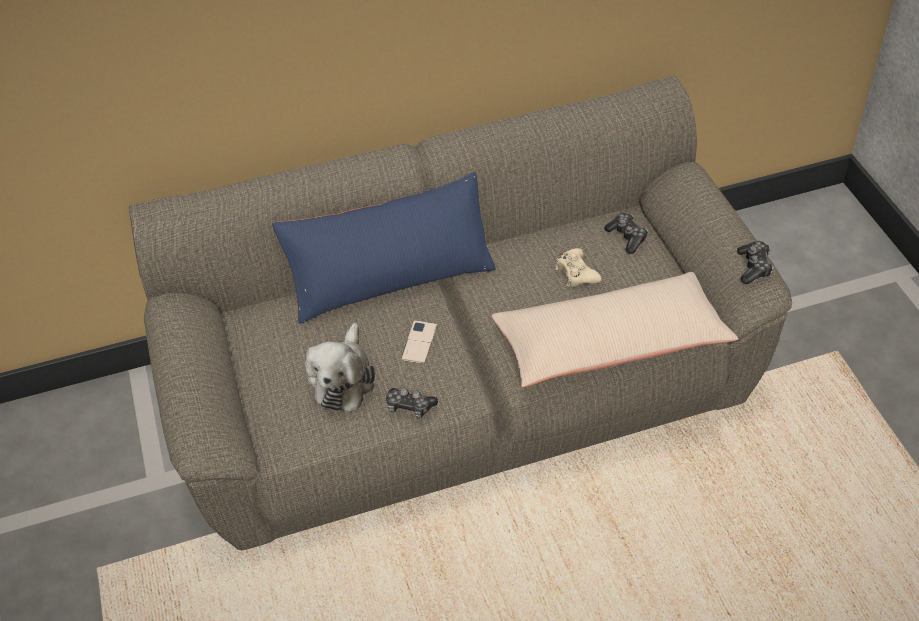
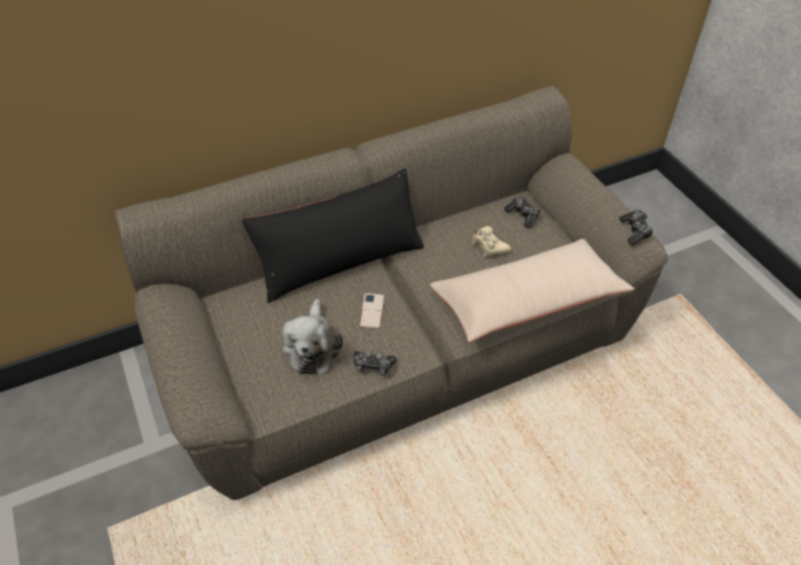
camera: 10 degrees left, 0 degrees up
(391, 279) = (340, 261): blue pillow -> black pillow

